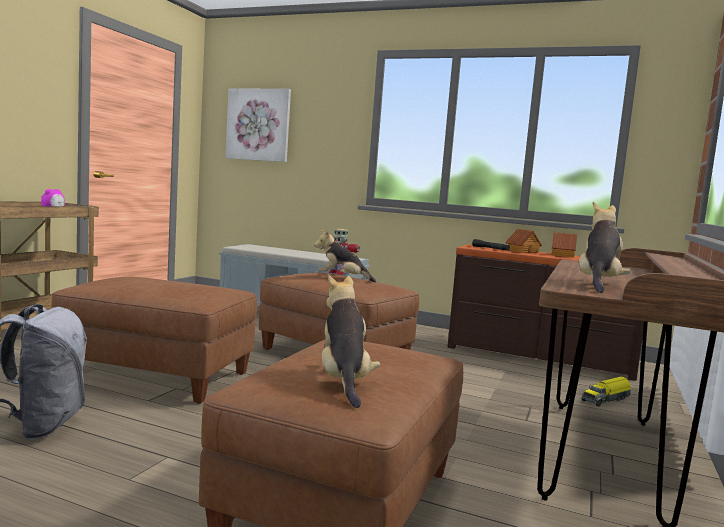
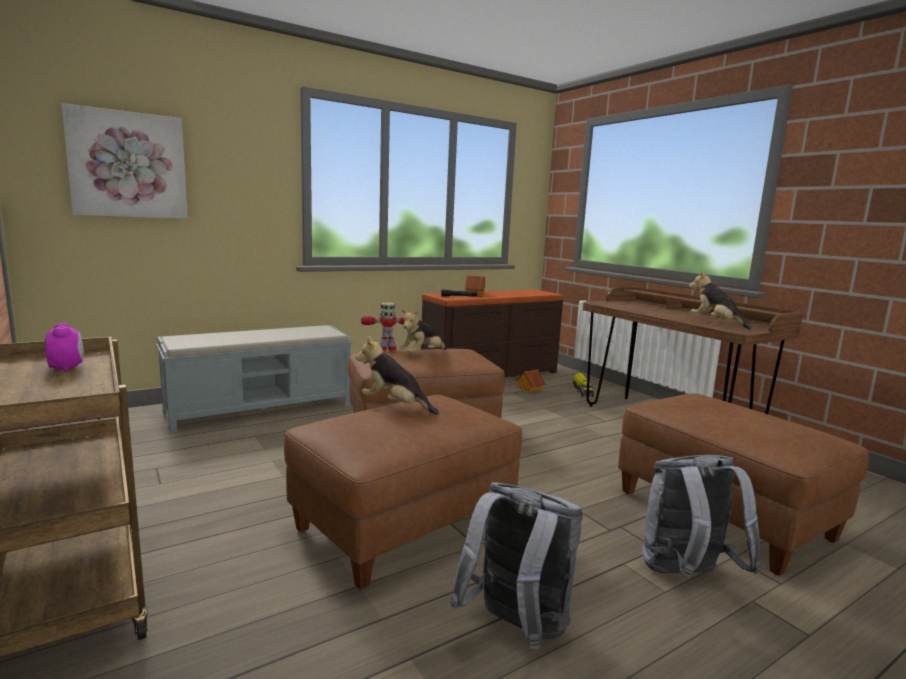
camera: 55 degrees left, 5 degrees up
(169, 488) = (686, 575): none -> grey backpack
(343, 381) = (774, 428): plush toy -> plush toy (395, 406)
(562, 255) = (496, 292): toy house -> toy house (529, 388)

